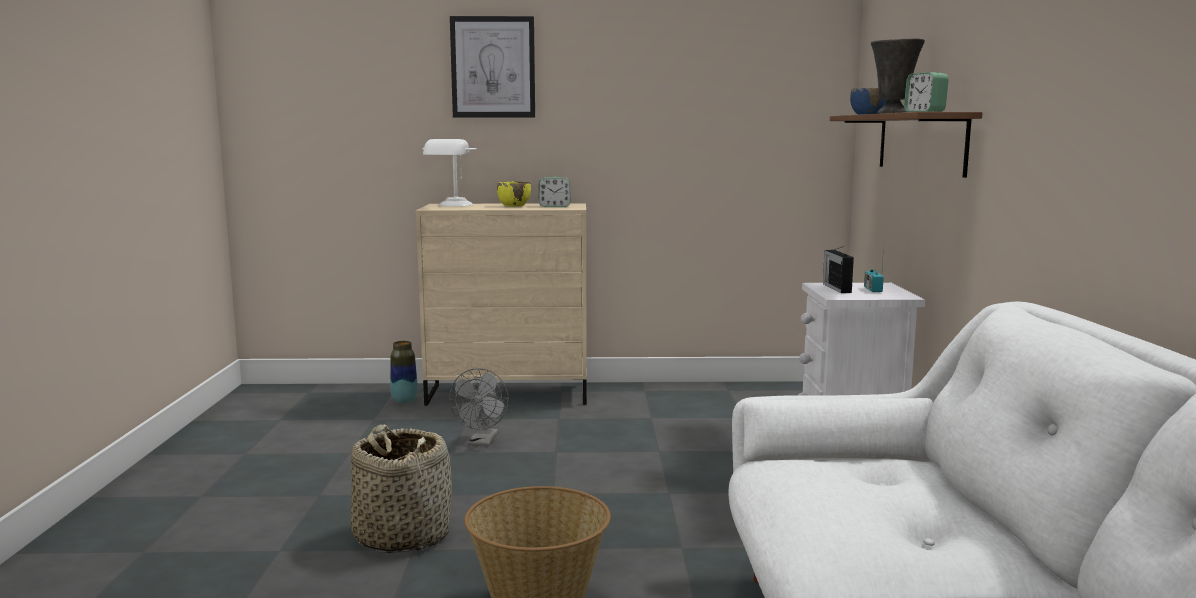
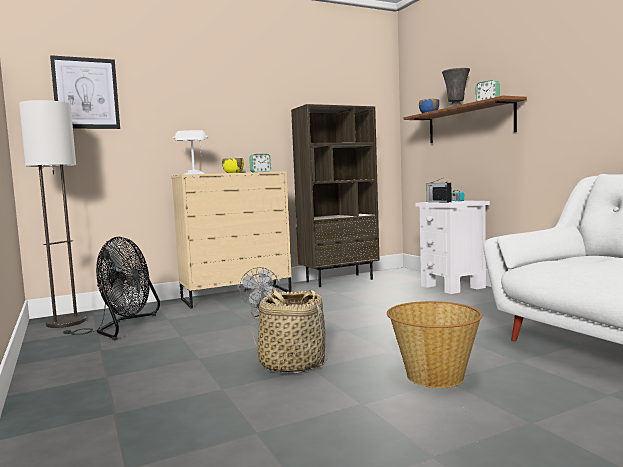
camera: 25 degrees left, 5 degrees down
(267, 399) = (66, 322): none -> floor lamp
(306, 421) = (119, 327): none -> black fan
(404, 401) = (173, 308): vase -> none
(493, 67) = (208, 88): picture -> picture (86, 93)
(693, 392) = (339, 280): none -> brown bookcase

